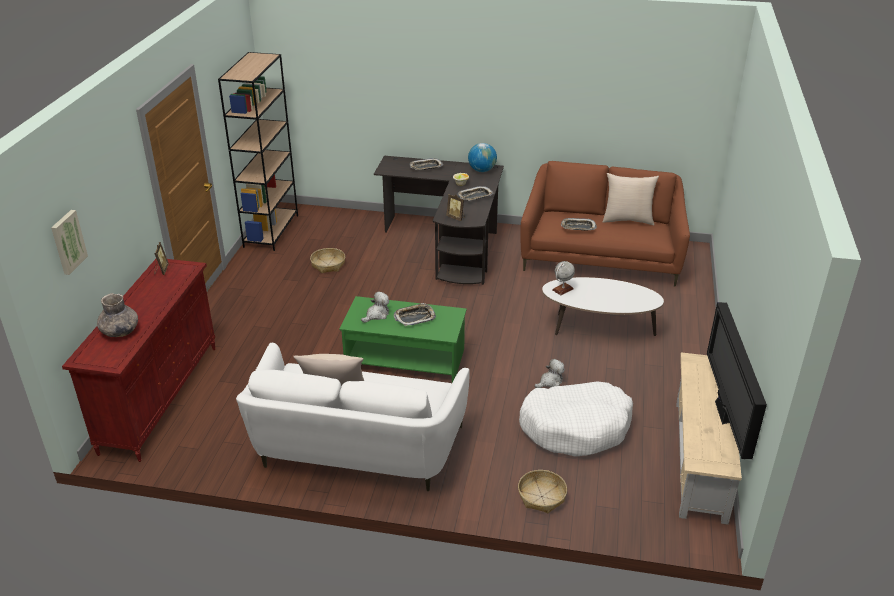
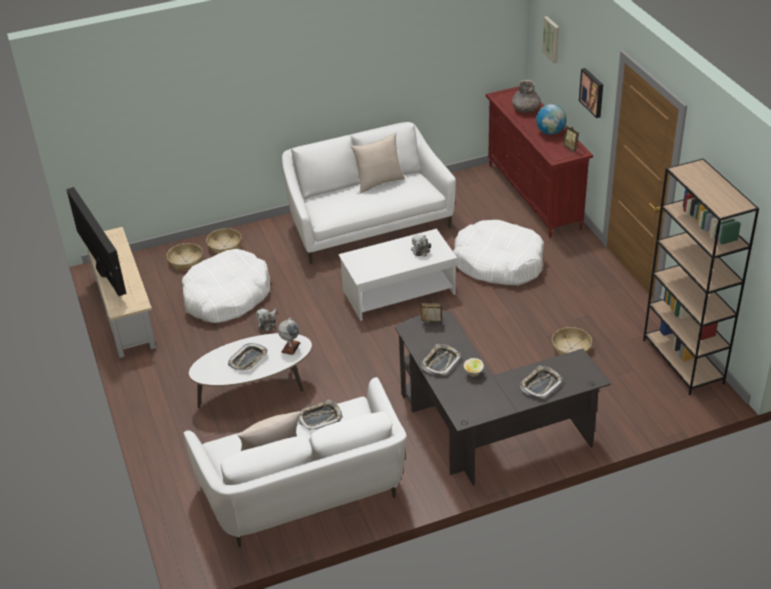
camera: 150 degrees right, 5 degrees up
(128, 205) = (592, 92): none -> picture
(289, 347) = (498, 263): none -> white dog bed
(404, 359) = (399, 292): green coffee table -> white coffee table
(415, 317) = (389, 259): tray -> tray (248, 360)
(482, 170) = (473, 409): globe -> globe (550, 132)
(600, 257) = (305, 493): brown sofa -> white sofa
(601, 496) = (185, 261): none -> basket

